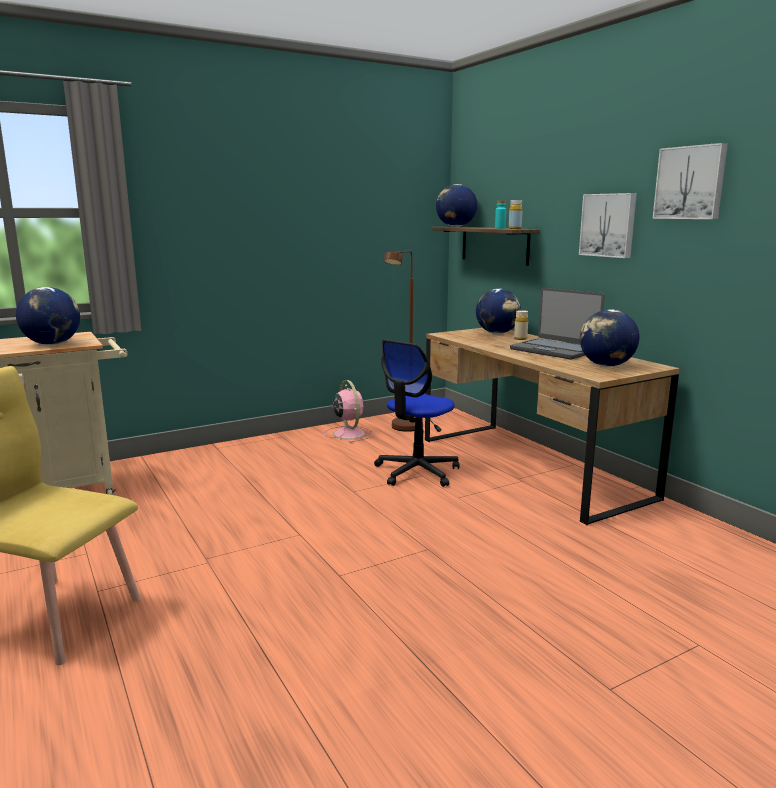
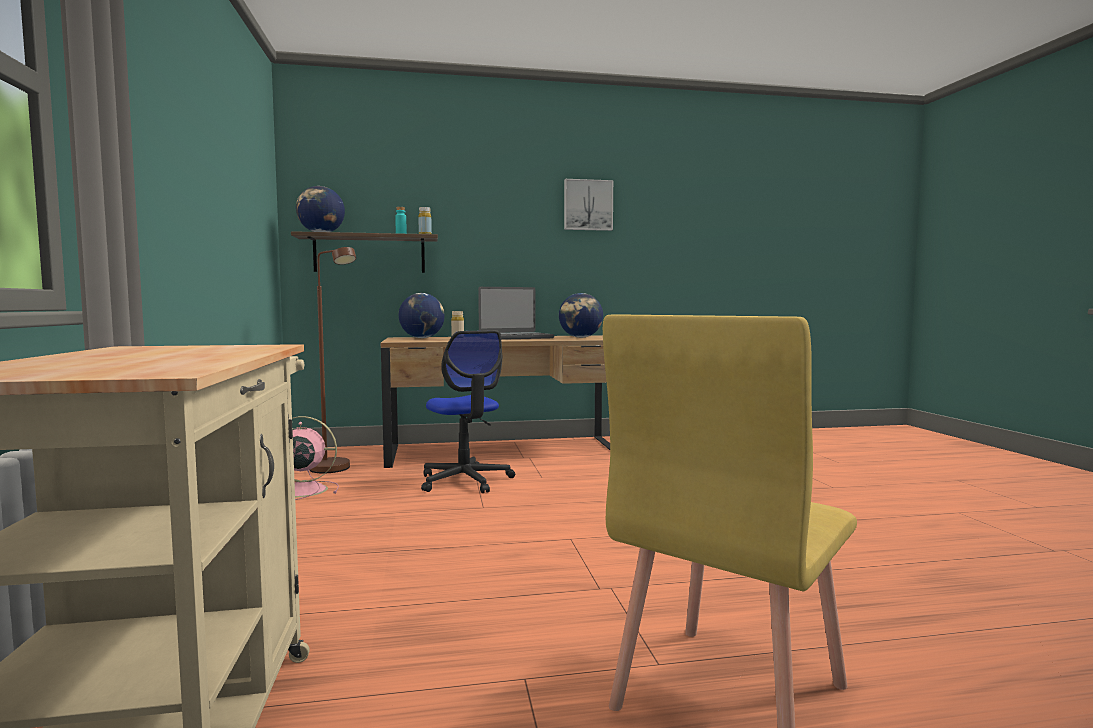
camera: 70 degrees left, 10 degrees down
(52, 344) = (218, 350): globe -> none
(608, 225) = (518, 234): picture -> none

